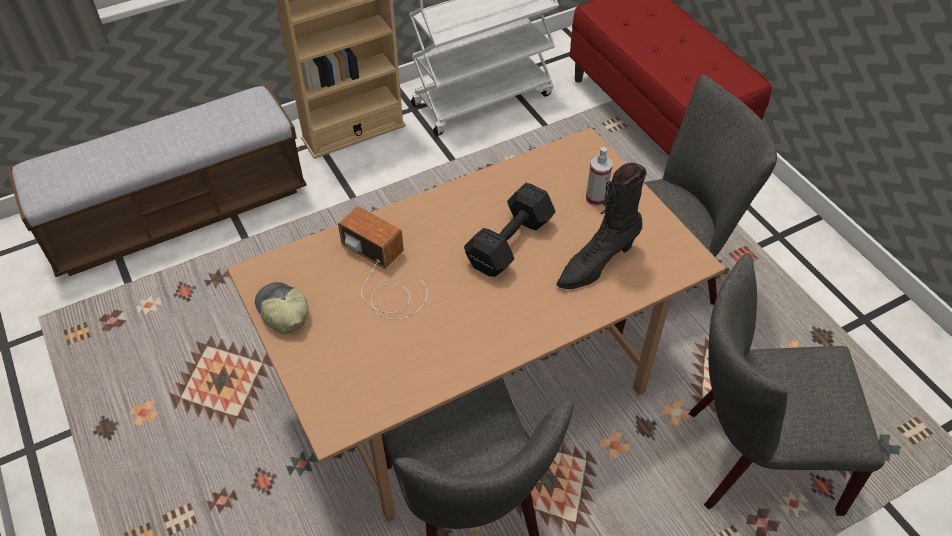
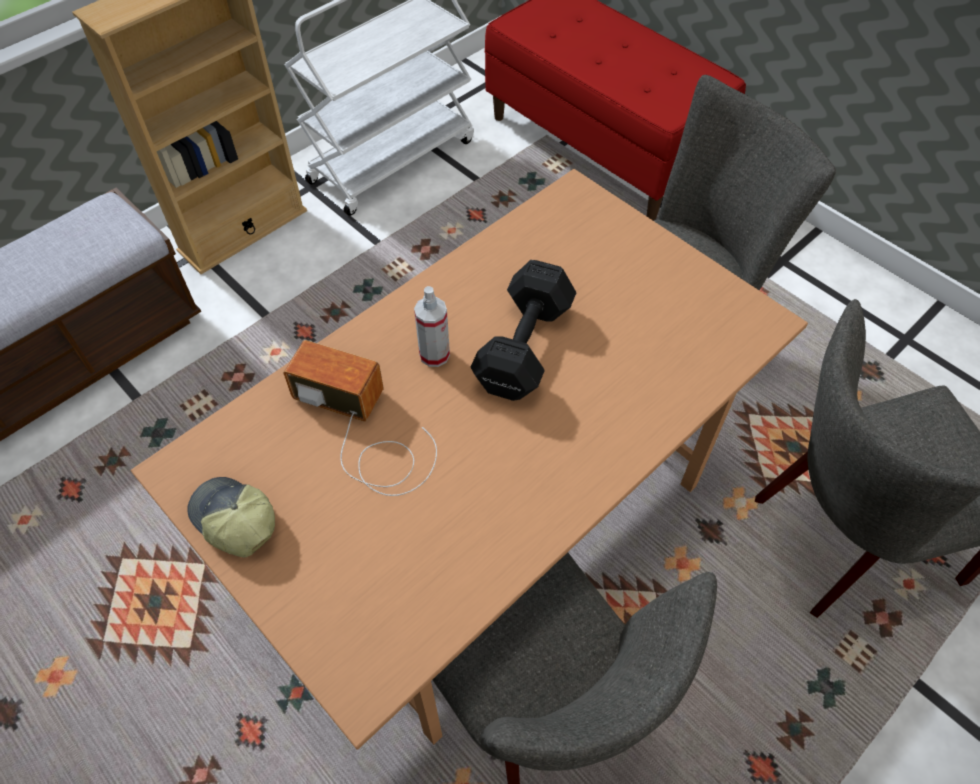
camera: 15 degrees left, 5 degrees up
(596, 199) = (614, 262): spray bottle -> spray bottle (434, 355)
(596, 264) = (646, 352): black boot -> none

